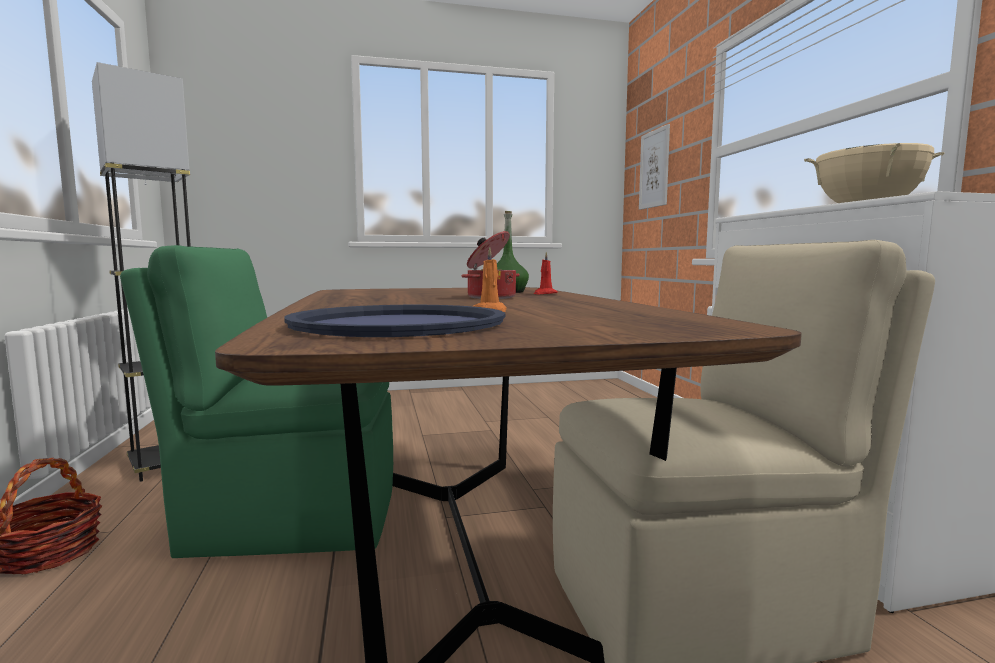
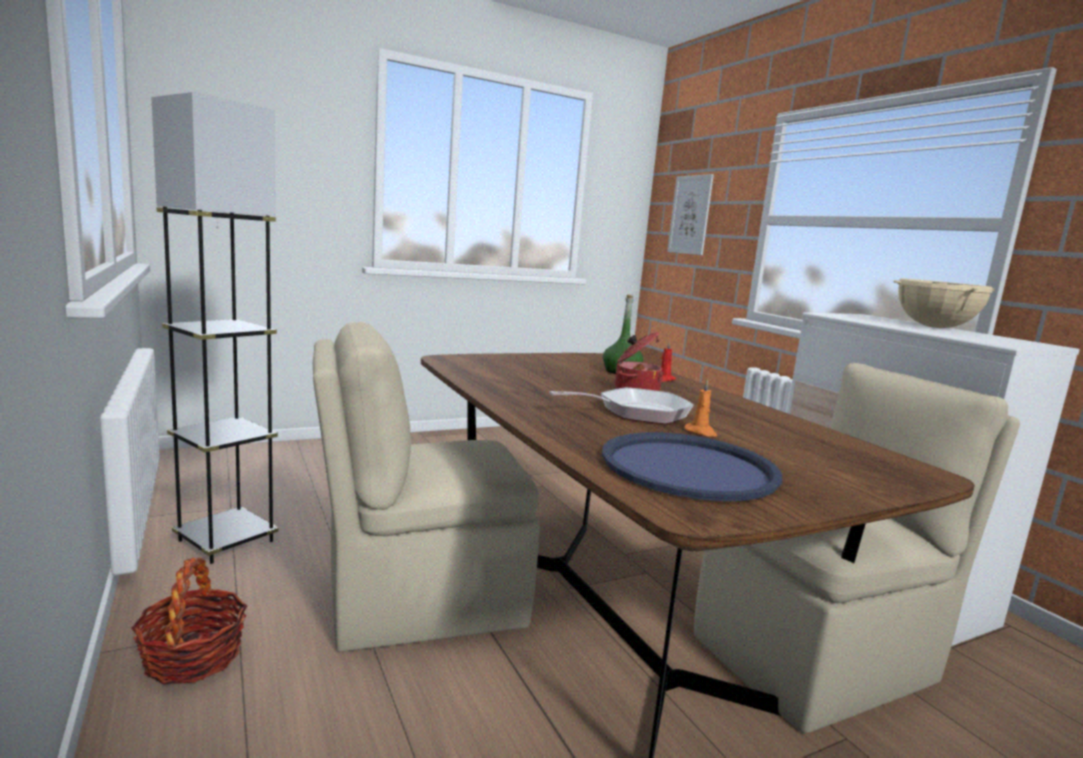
camera: 15 degrees left, 5 degrees up
(290, 519) = (419, 600): green chair -> beige chair
(449, 304) = (636, 412): none -> frying pan

